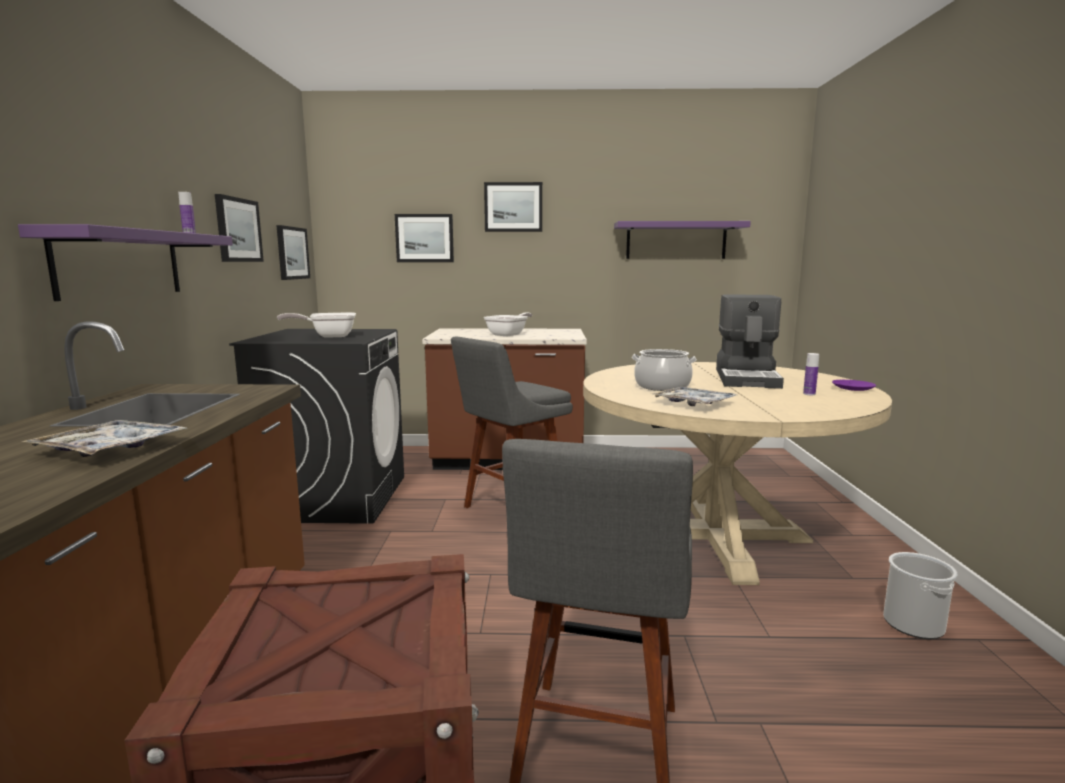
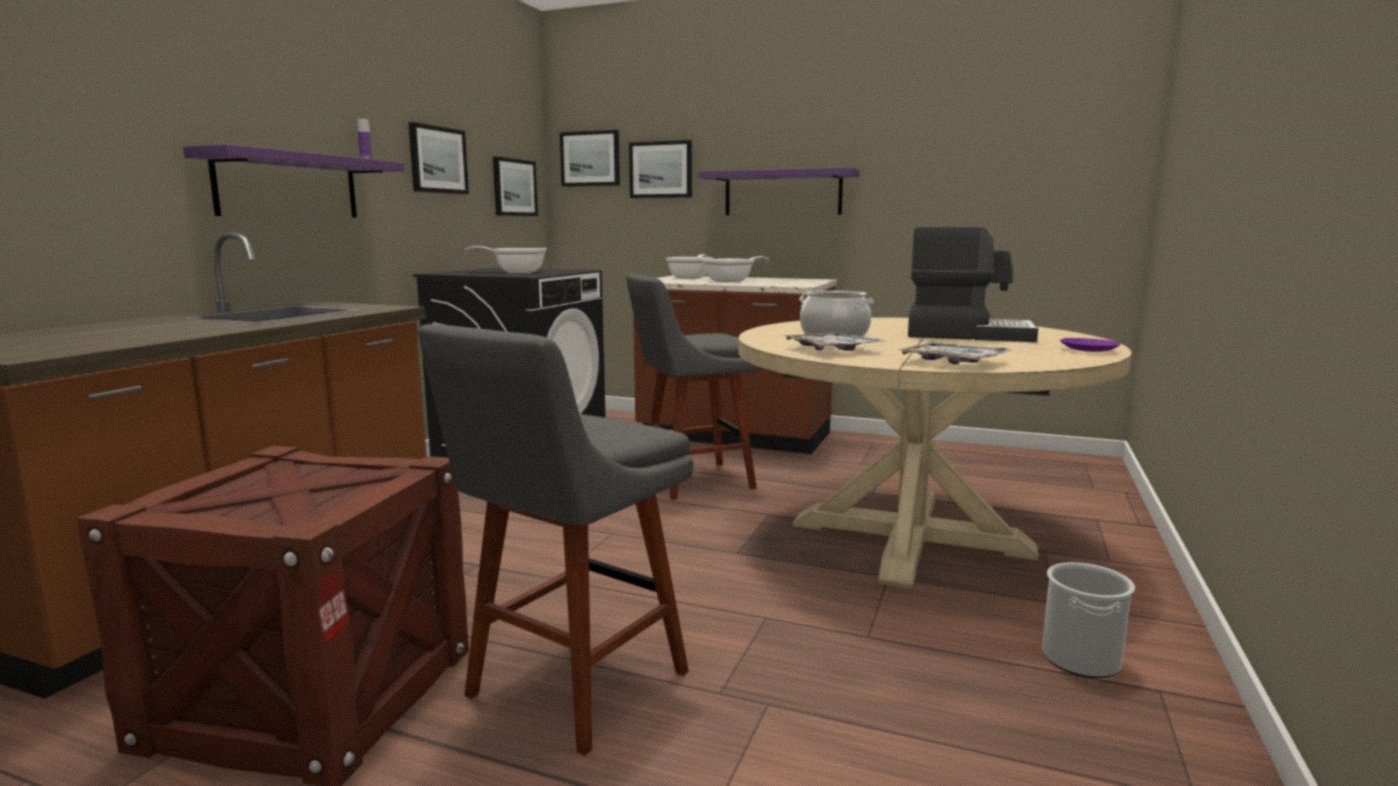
camera: 20 degrees right, 0 degrees up
(110, 449) = (190, 331): tray -> tray (953, 362)
(466, 331) = (692, 278): none -> frying pan
(513, 207) = (761, 129): picture -> picture (590, 159)
(676, 241) = (967, 165): purple shelf -> purple shelf (782, 193)
(748, 378) = (967, 334): coffee machine -> coffee machine turned 105 degrees counterclockwise
(809, 394) = (1009, 351): bottle -> none

